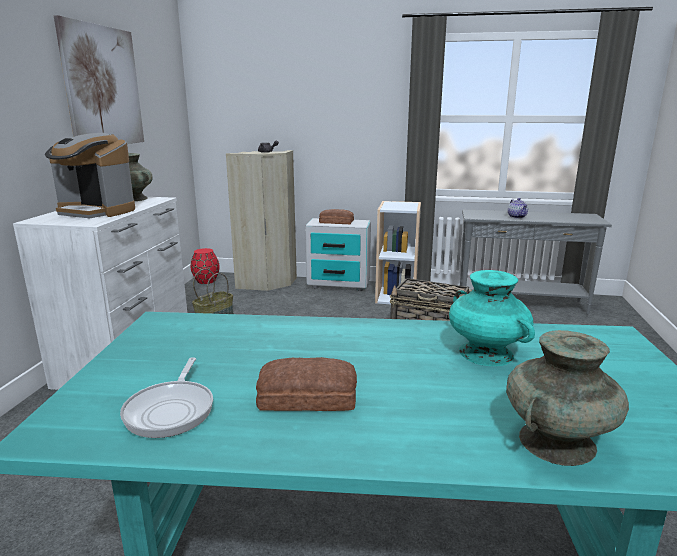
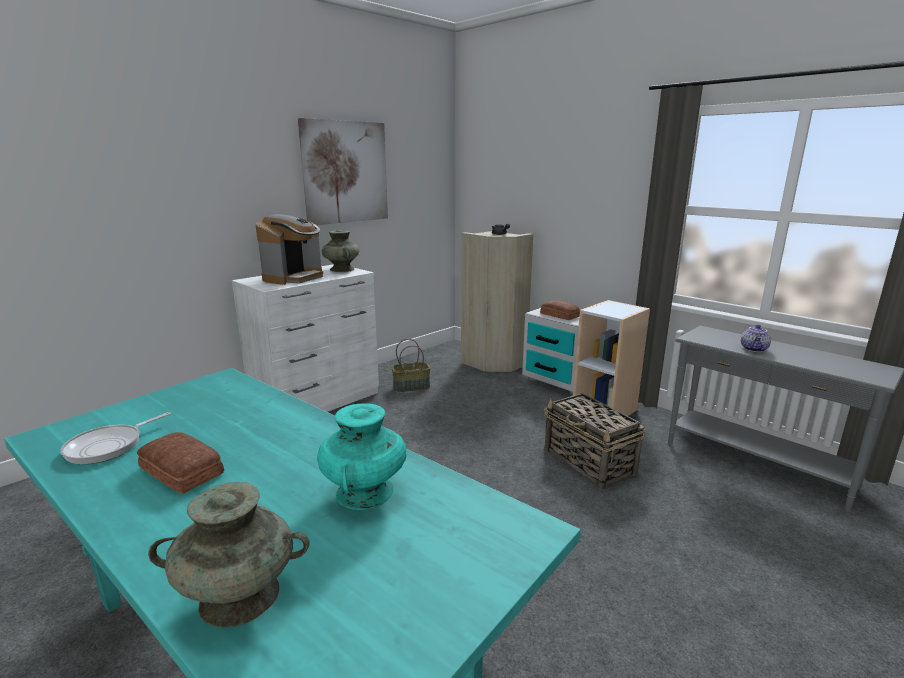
camera: 35 degrees right, 0 degrees up
(96, 211) = (294, 278): coffee machine -> coffee machine turned 120 degrees counterclockwise
(206, 281) = (446, 349): red vase -> none

